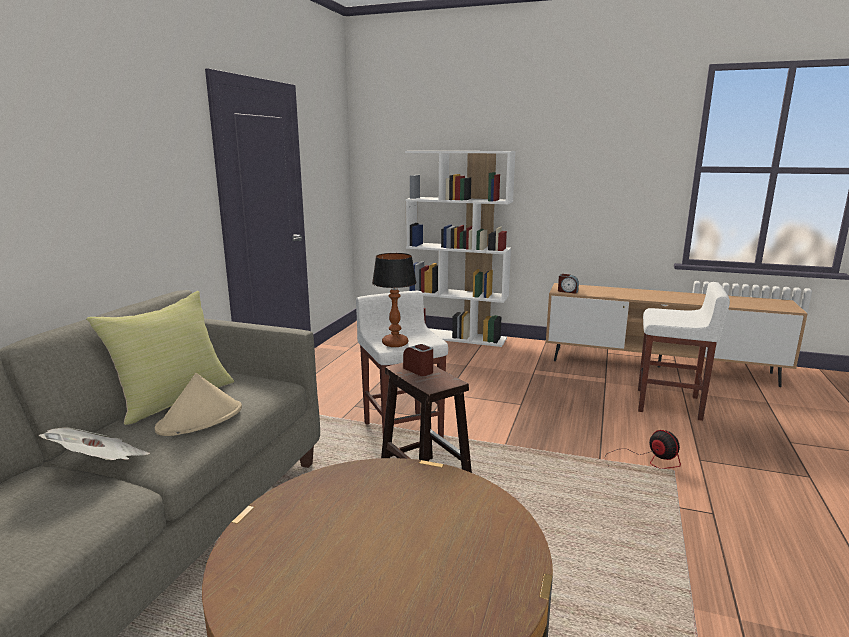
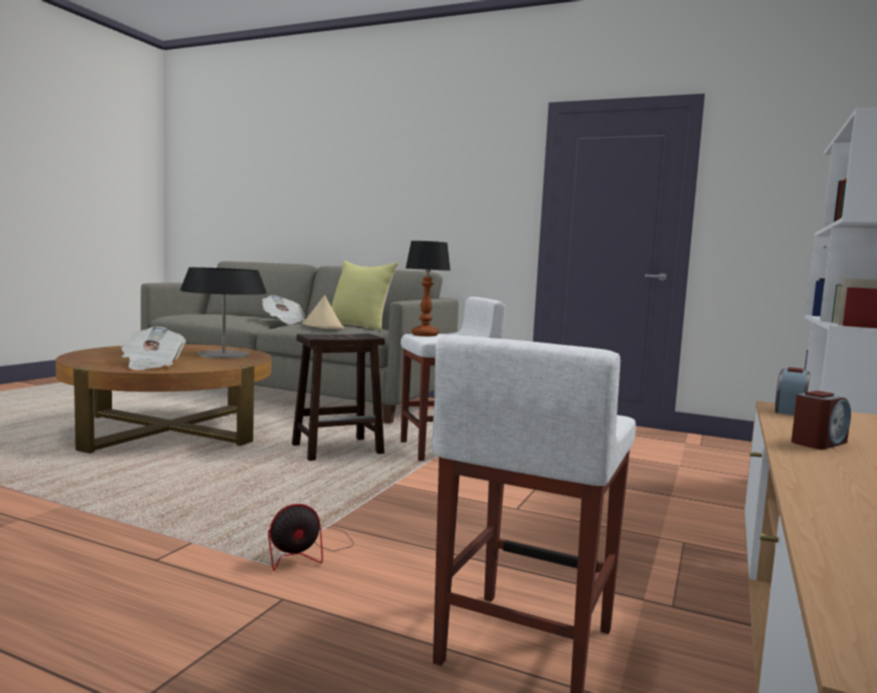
camera: 95 degrees right, 10 degrees down
(339, 502) = (223, 354): none -> table lamp
(419, 370) = (351, 335): alarm clock -> alarm clock (818, 442)
(476, 531) = (152, 365): none -> newspaper

